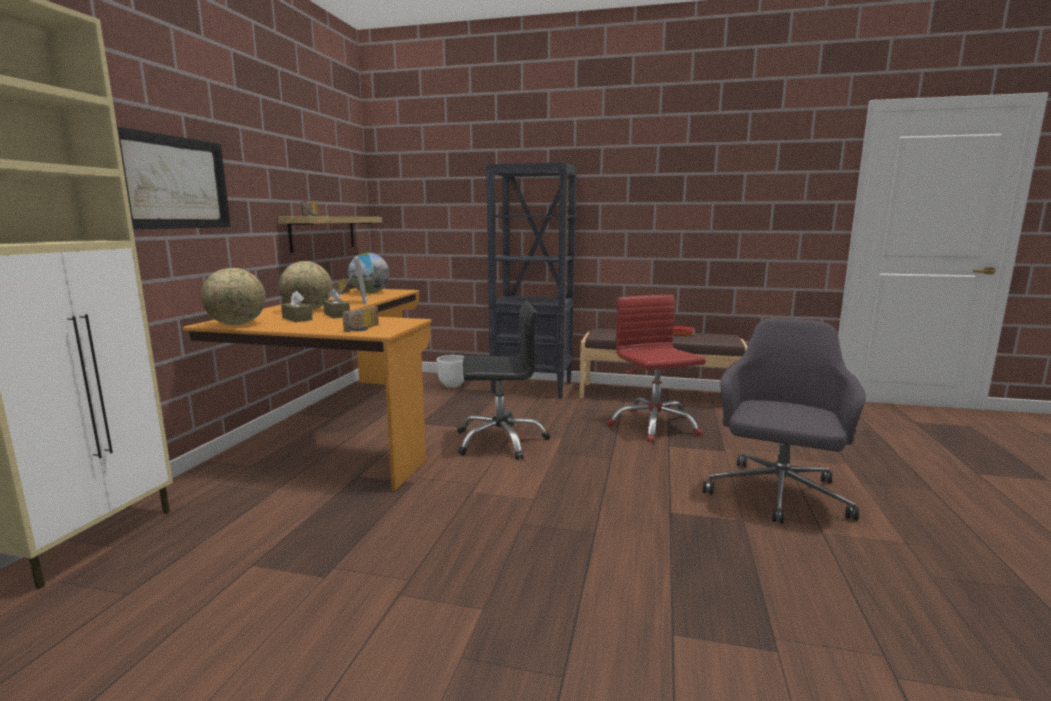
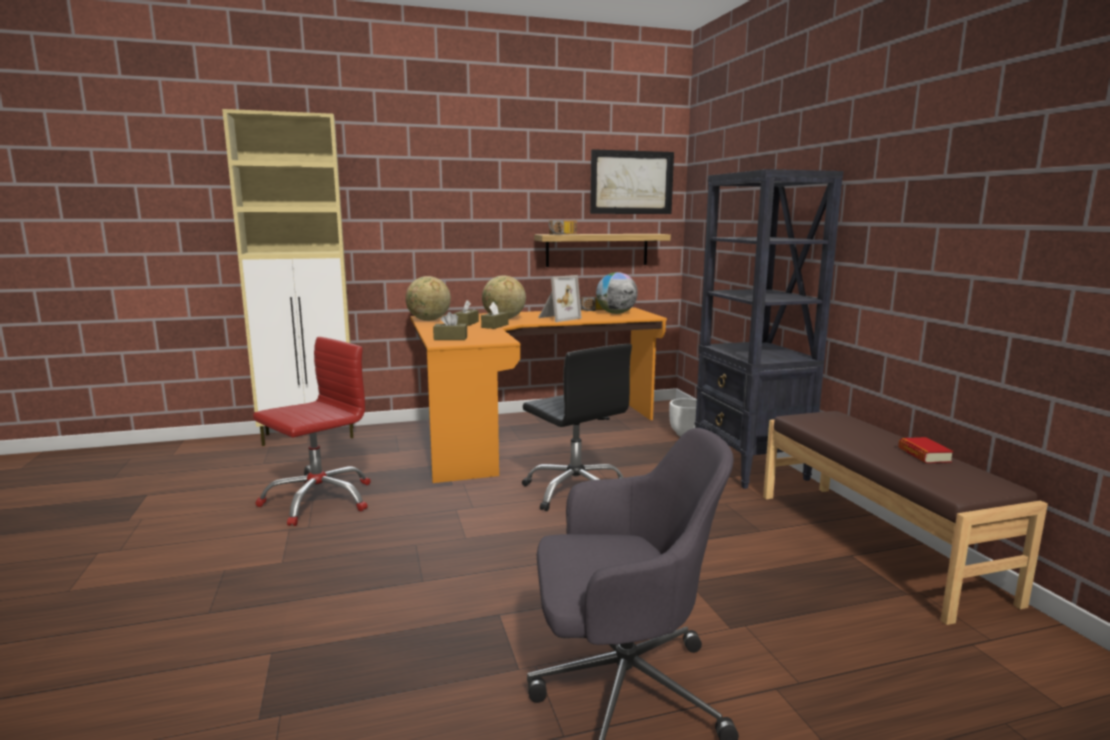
camera: 60 degrees right, 0 degrees up
(174, 182) = (423, 210): picture -> picture (631, 182)
(363, 329) = (450, 338): radio -> brown tissue box
(653, 425) = (746, 560): red office chair -> red office chair (318, 500)

